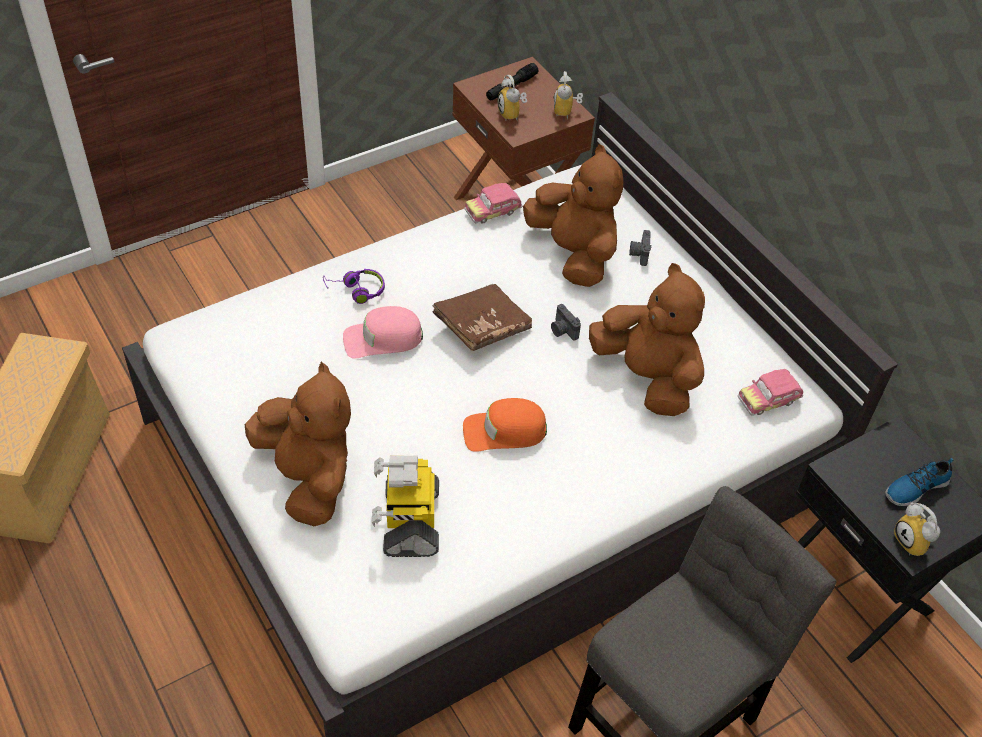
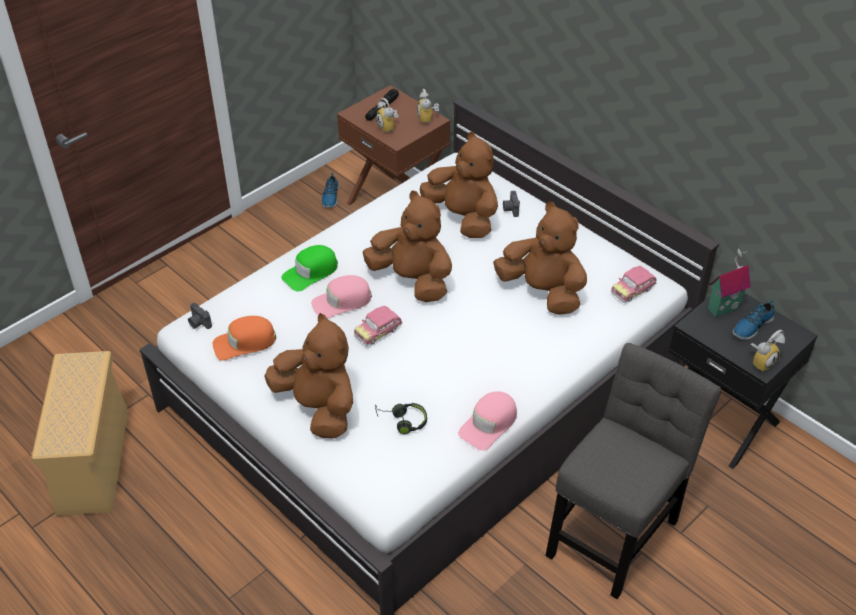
camera: 10 degrees left, 5 degrees down
(356, 290) = (310, 272): purple headphones -> green cap
(409, 520) = (402, 421): toy robot -> black headphones
(436, 185) = (330, 197): none -> shoe
(482, 327) = (412, 280): brown book -> brown plush toy
(493, 211) = (394, 199): toy car -> toy car (378, 332)
(504, 431) = (451, 348): orange cap -> orange cap (244, 343)
(520, 549) = (489, 424): none -> pink cap
(562, 330) = (472, 272): camera -> camera (199, 323)
(882, 451) = (722, 307): none -> toy house
(914, 542) = (761, 361): alarm clock -> alarm clock turned 90 degrees counterclockwise

